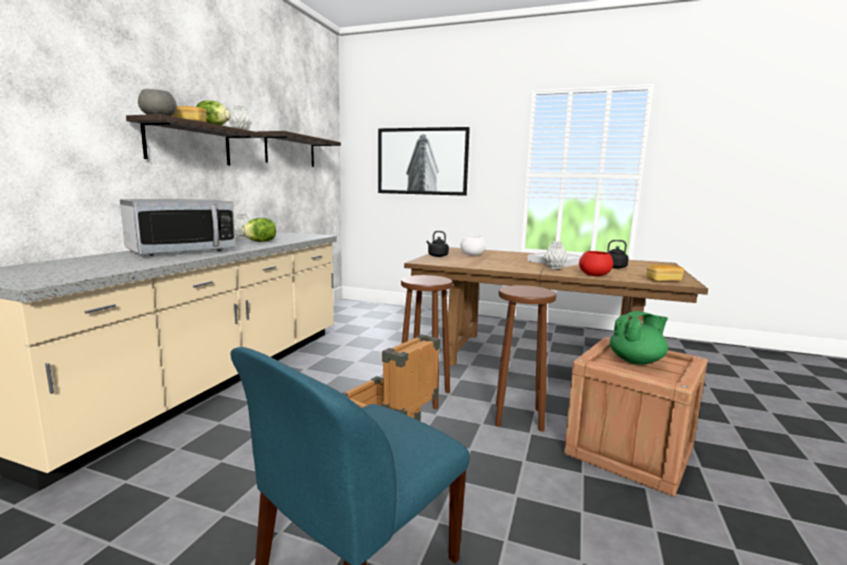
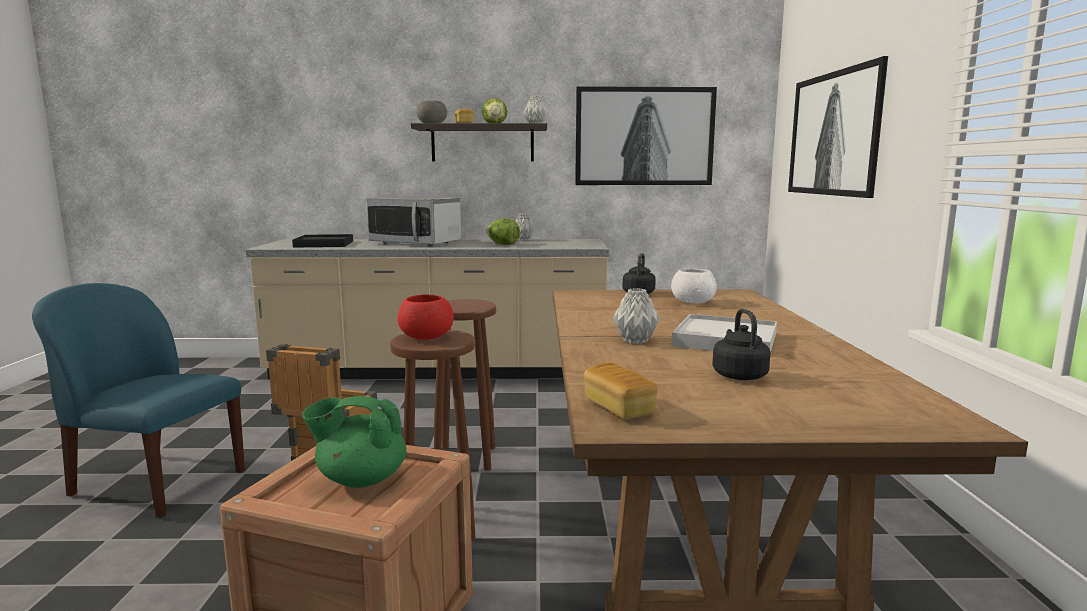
camera: 70 degrees right, 0 degrees up
(88, 267) = (324, 244): none -> black tray
(290, 151) = (644, 136): shelf -> picture
(595, 275) = (602, 362): red bowl -> red bowl (425, 337)
(636, 361) = (360, 479): green teapot -> green teapot turned 135 degrees clockwise

